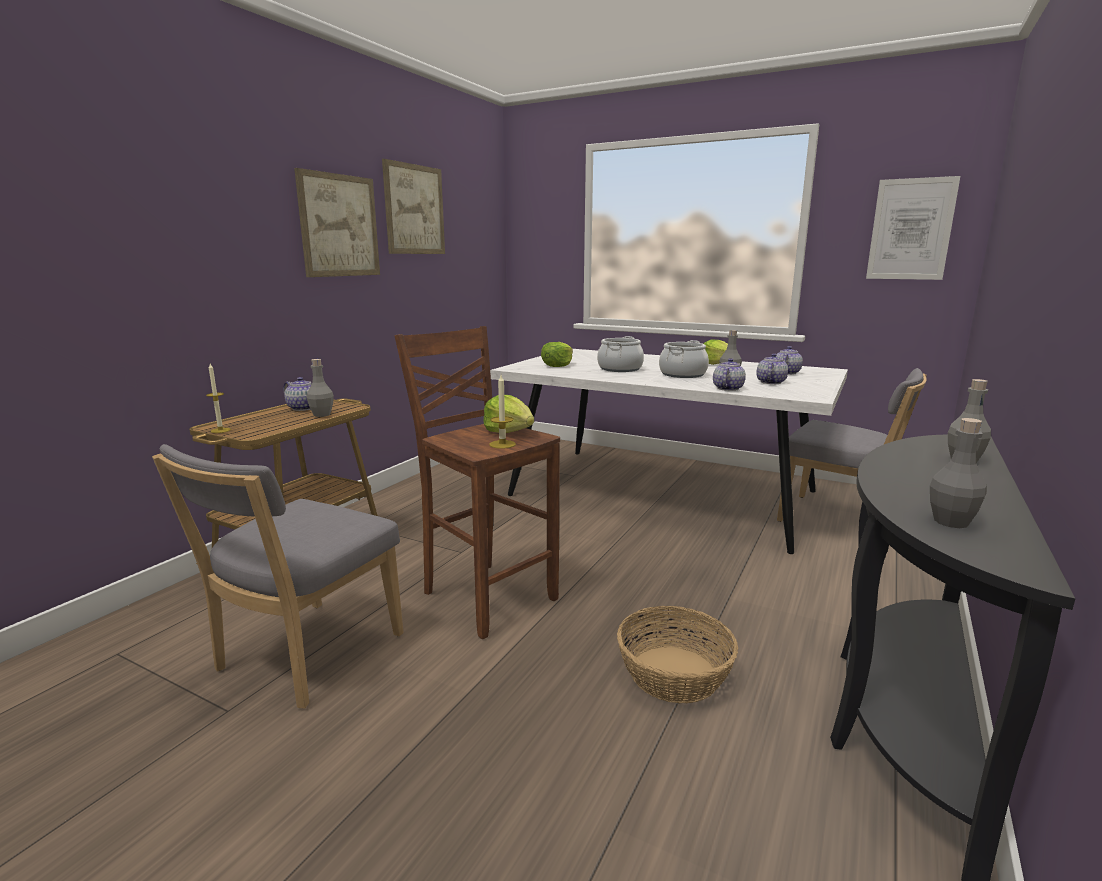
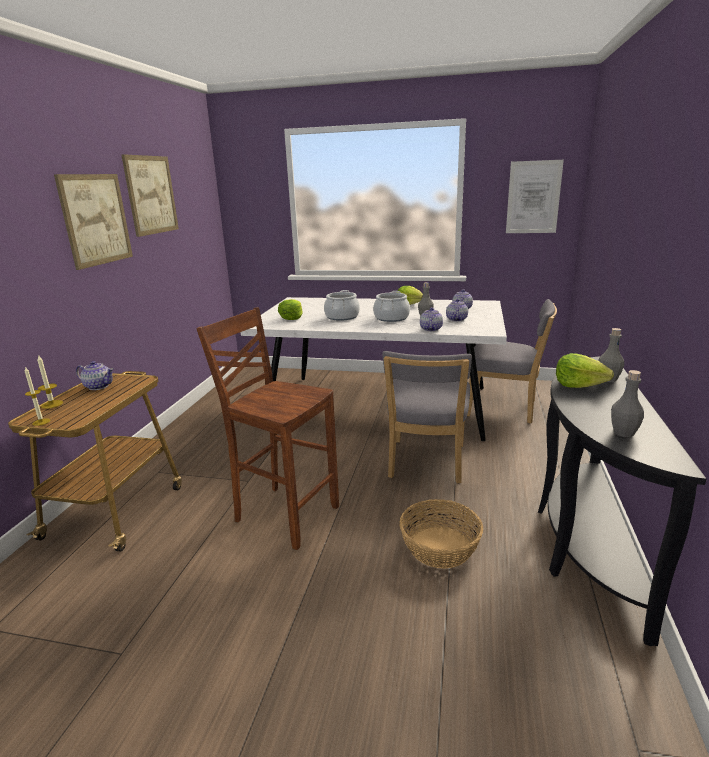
camera: 15 degrees left, 5 degrees up
(304, 656) = (162, 594): grey chair -> grey chair (426, 464)
(322, 414) = (122, 392): grey bottle -> none
(502, 444) = (294, 403): candle -> candle (52, 404)
(509, 431) = (291, 390): lettuce -> lettuce (578, 384)

